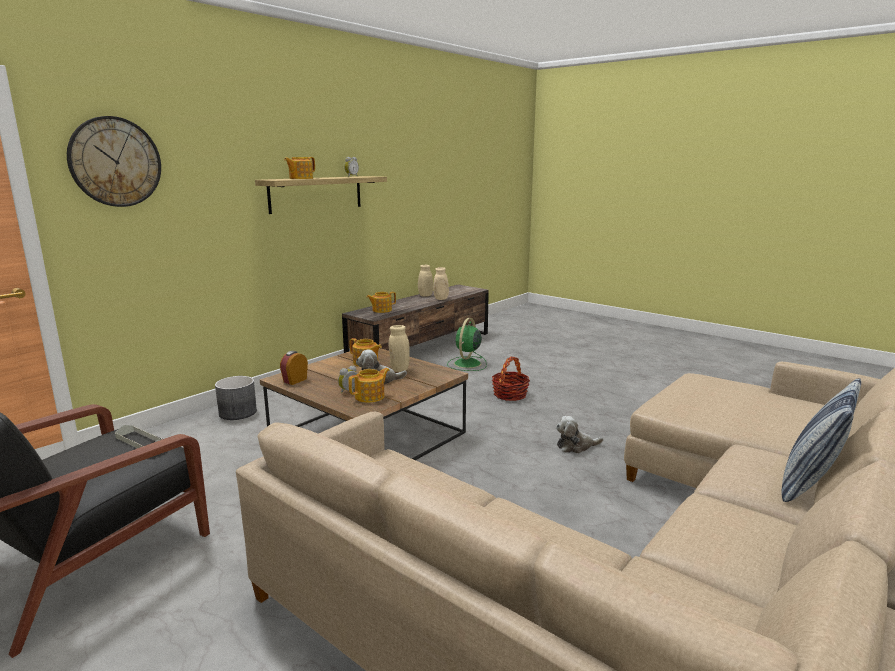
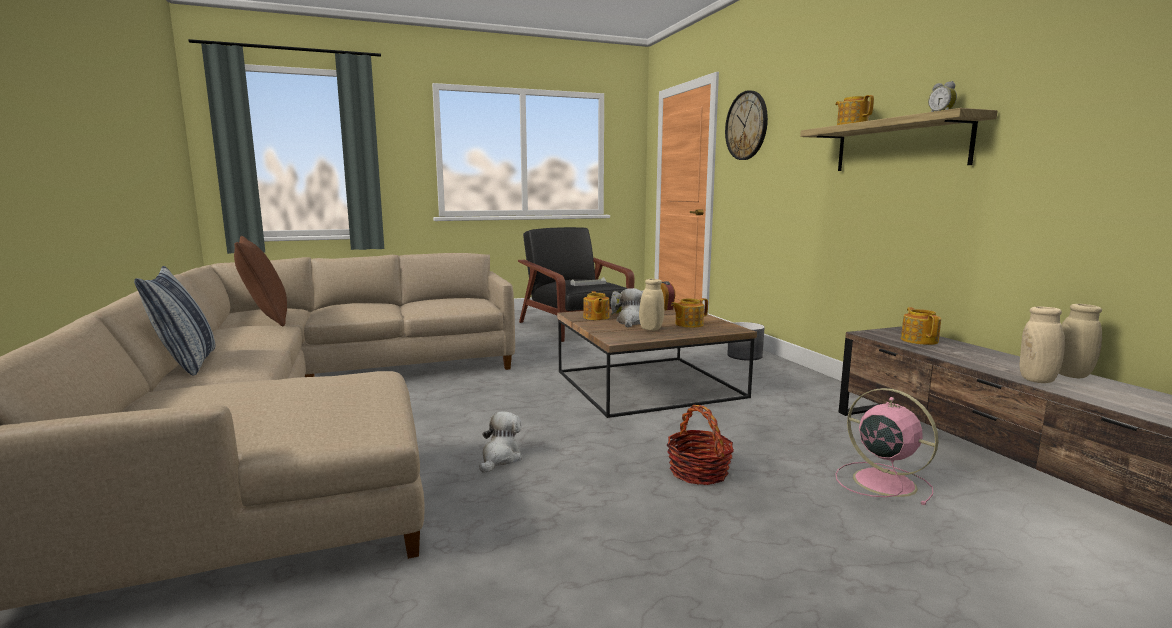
camera: 120 degrees right, 5 degrees down
(467, 364) = (881, 481): green fan -> pink fan
(686, 583) = (266, 320): none -> brown pillow

